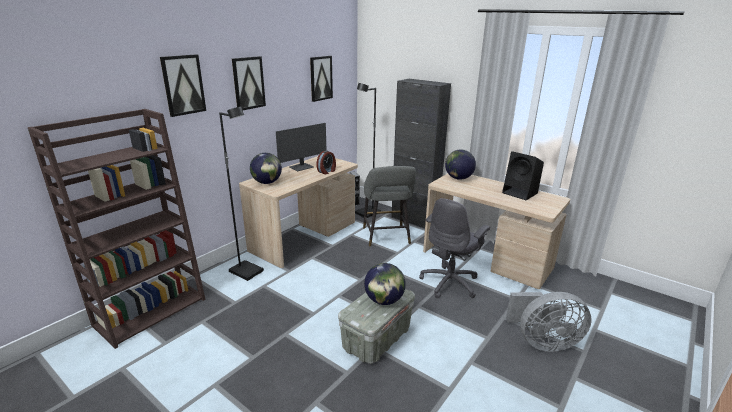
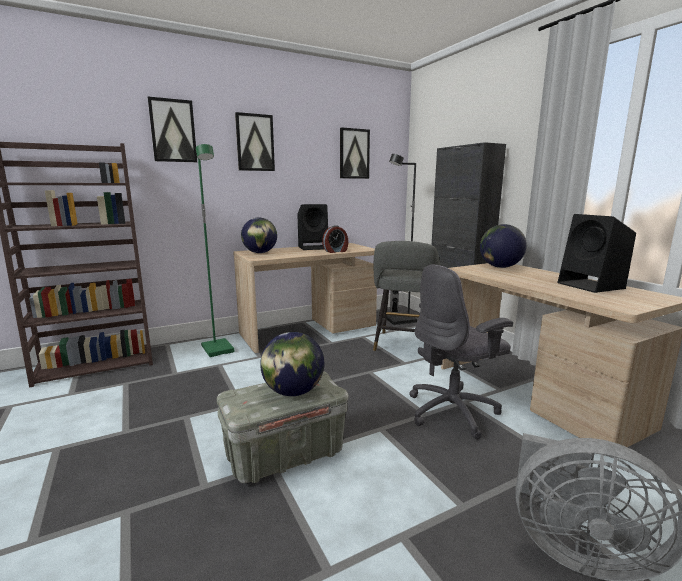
camera: 25 degrees right, 10 degrees down
(247, 271) = (218, 349): black floor lamp -> green floor lamp
(301, 167) = (314, 247): monitor -> black speaker

